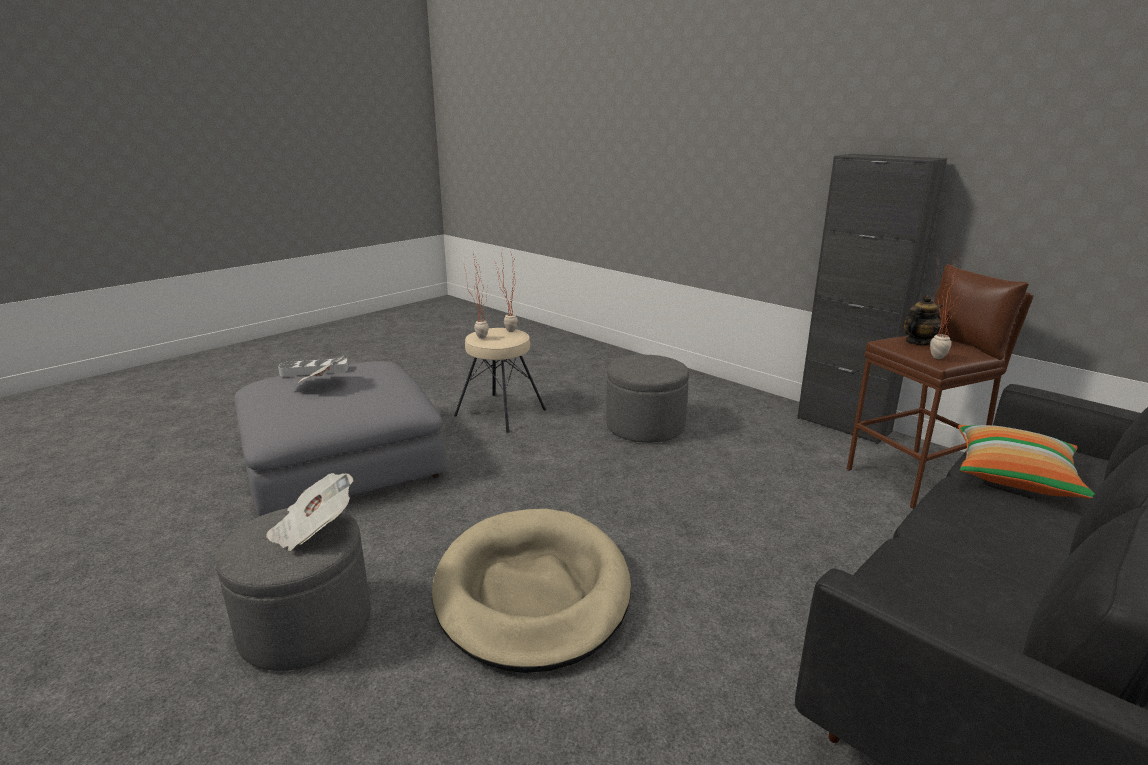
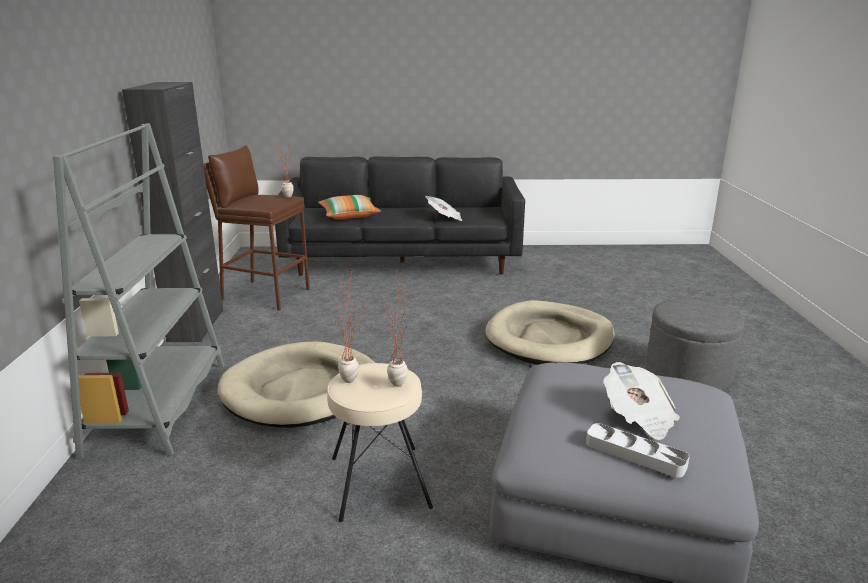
camera: 135 degrees left, 0 degrees up
(313, 530) = (682, 310): newspaper -> newspaper (444, 218)
(645, 427) = (302, 390): grey ottoman -> beige dog bed
(693, 386) = (159, 407): none -> grey bookcase
(918, 342) = (261, 202): teapot -> none

